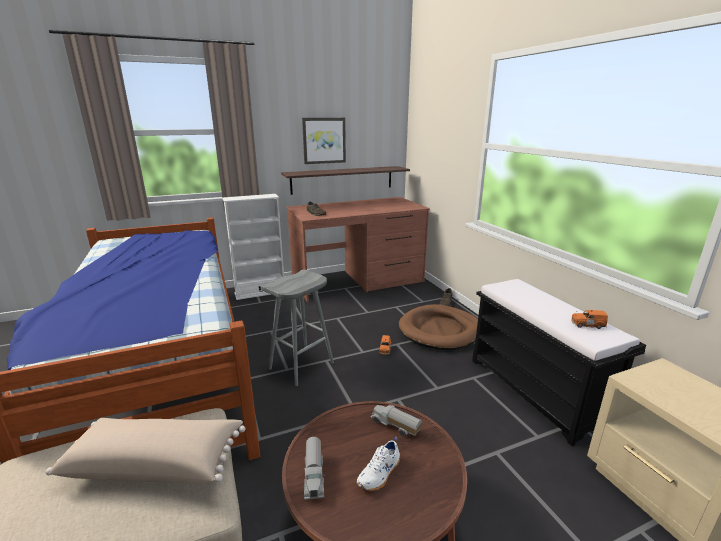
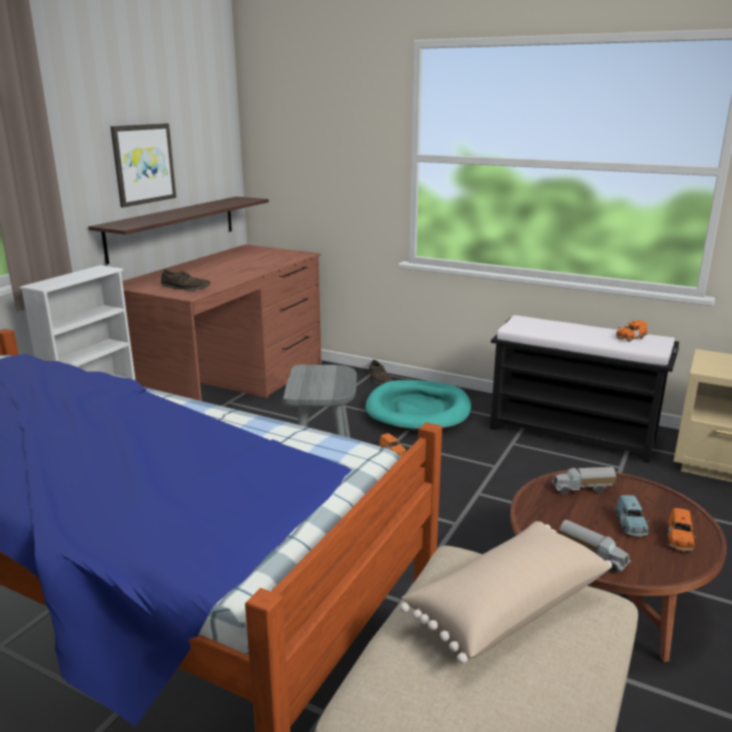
camera: 40 degrees left, 0 degrees up
(380, 474) = (630, 526): white shoe -> blue toy car
(396, 510) = (678, 540): none -> orange toy car
(440, 330) = (418, 411): brown dog bed -> turquoise dog bed

